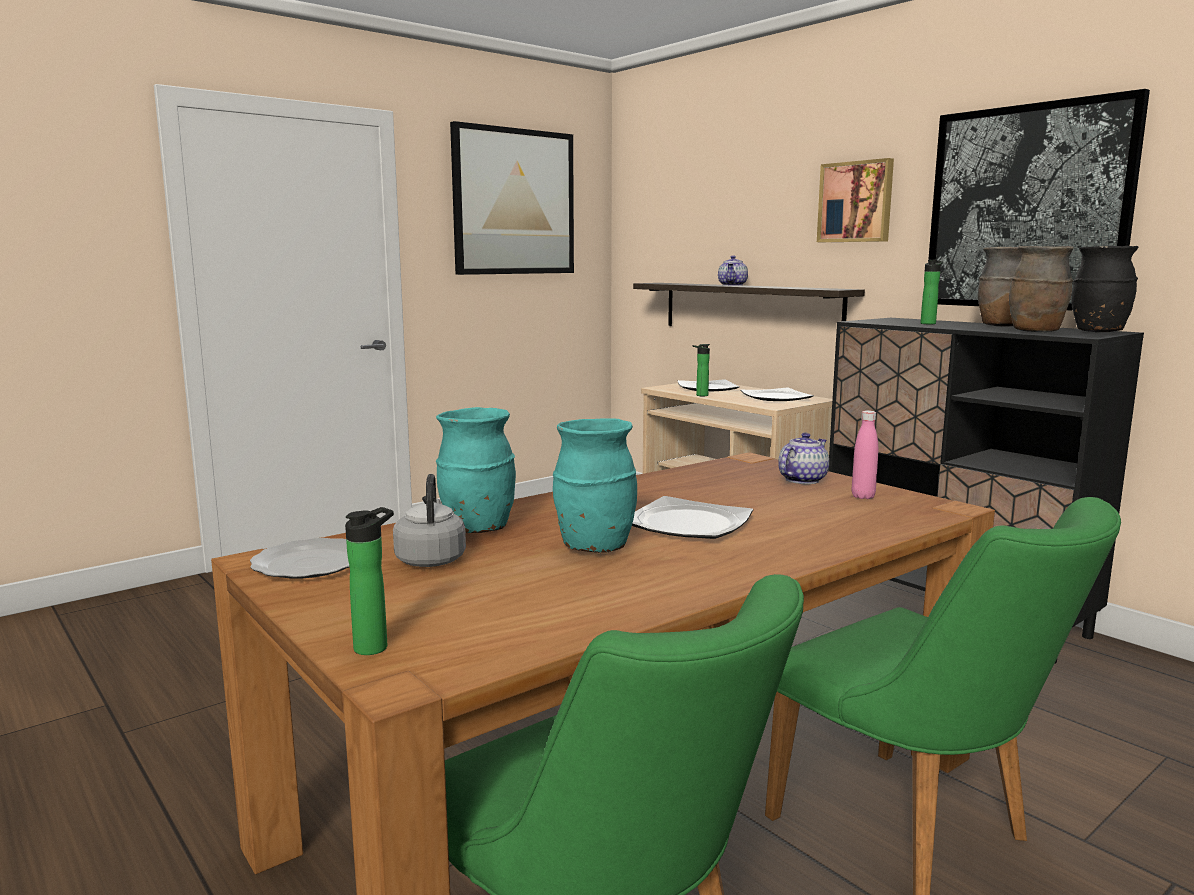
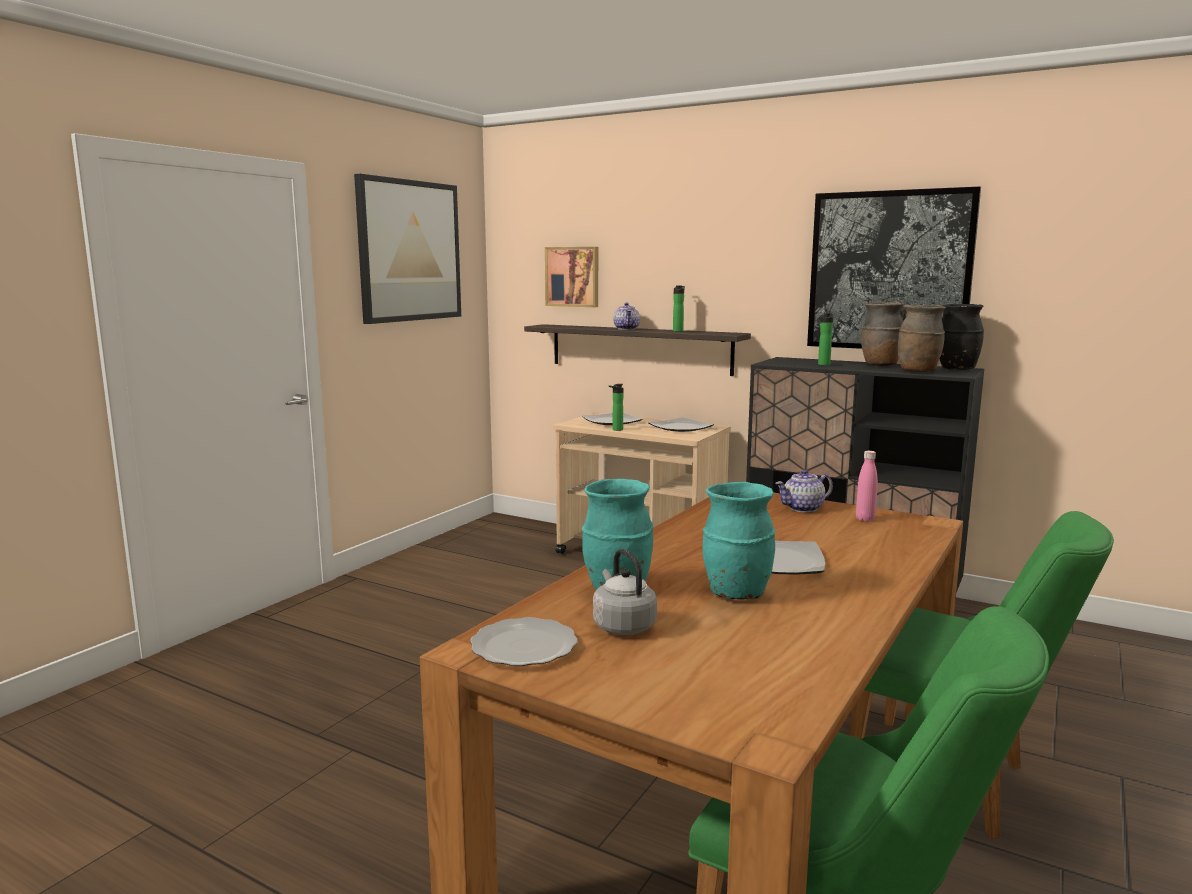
camera: 20 degrees left, 0 degrees up
(375, 646) = (699, 717): bottle -> bottle (678, 331)
(802, 480) = (803, 508): teapot -> teapot turned 135 degrees counterclockwise
(856, 202) = (740, 260): picture -> picture (573, 276)

